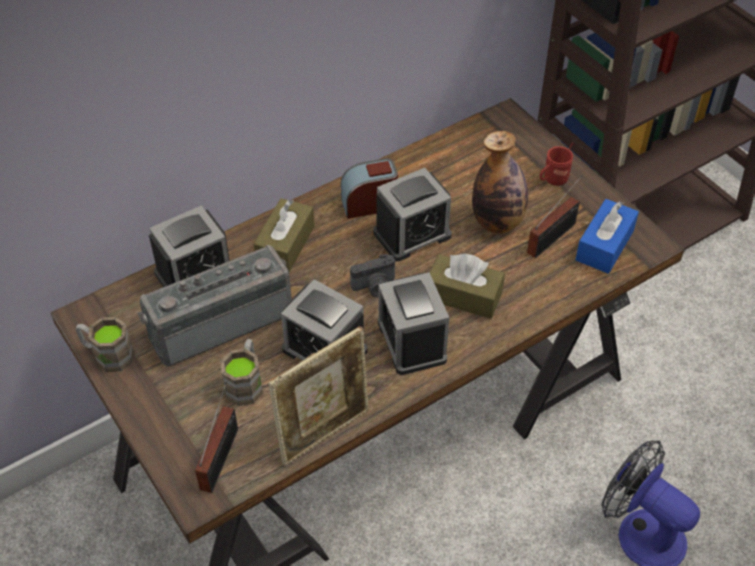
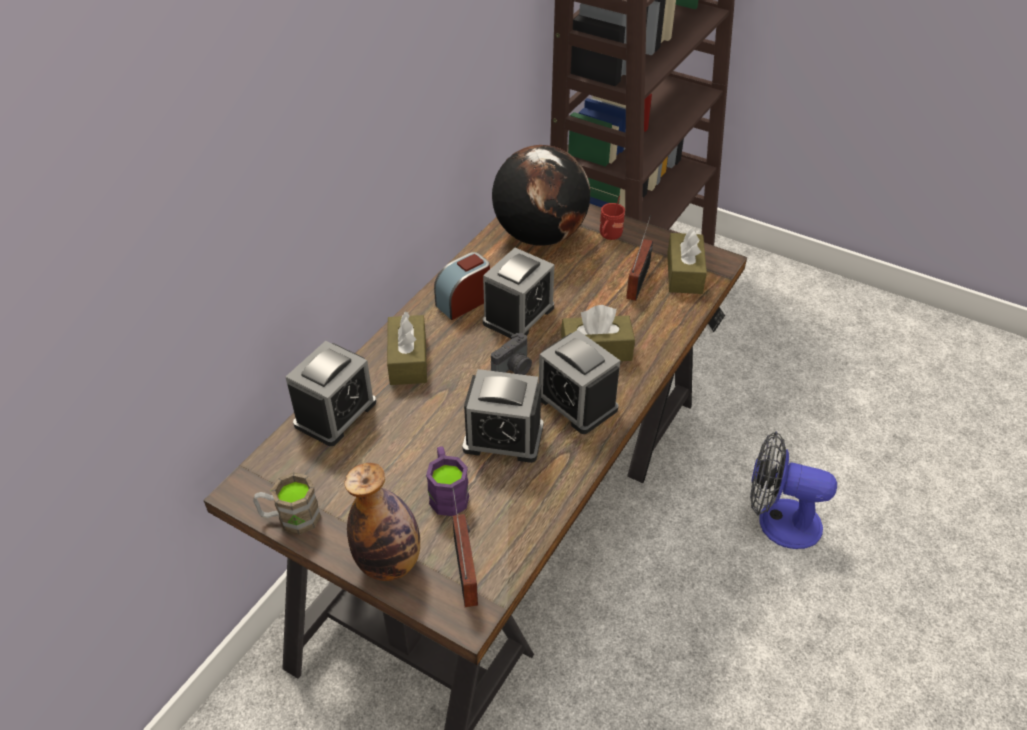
camera: 25 degrees left, 5 degrees down
(219, 321) = (386, 447): radio -> none
(246, 382) = (447, 492): brown mug -> purple mug
(324, 432) = (549, 508): picture frame -> none
(483, 157) = (539, 235): none -> globe
(497, 222) = (585, 282): bottle -> bottle (389, 563)
(604, 245) = (684, 273): blue tissue box -> brown tissue box

